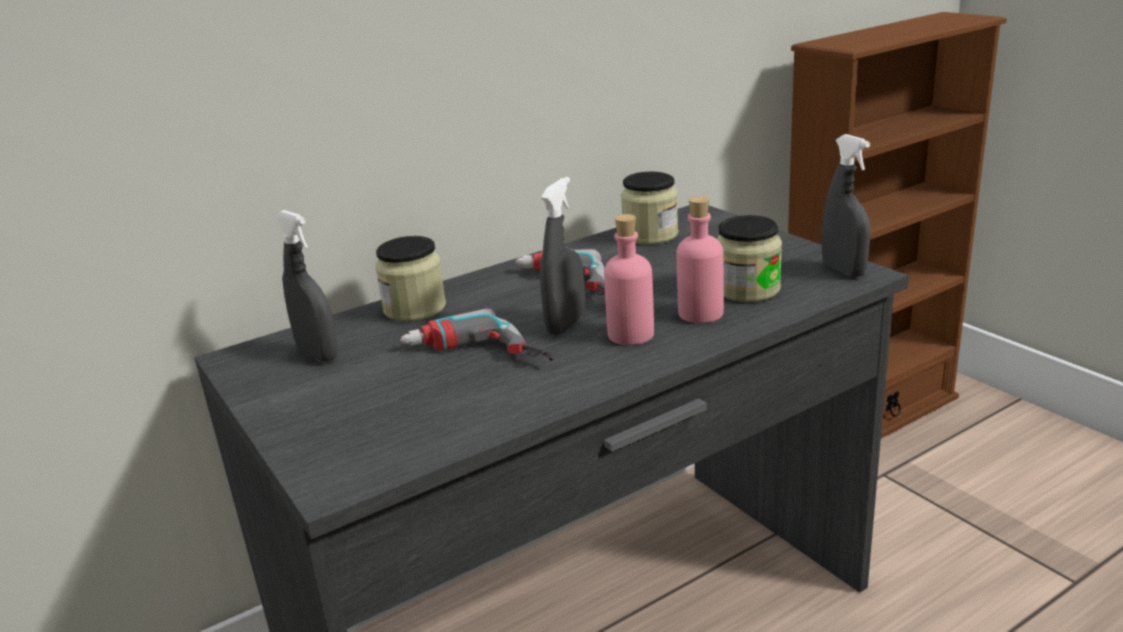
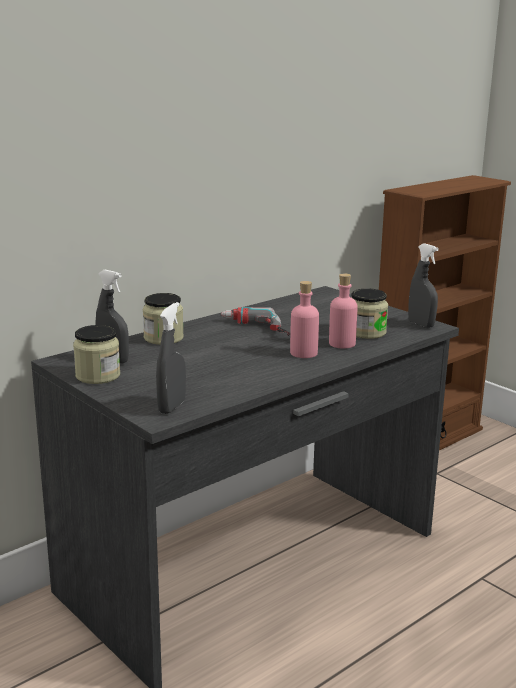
camera: 10 degrees left, 5 degrees down
(474, 358) = (213, 363): power drill -> none
(565, 325) = (262, 348): grey spray bottle -> grey spray bottle (172, 407)
(650, 235) = (299, 303): jar -> jar (98, 376)

